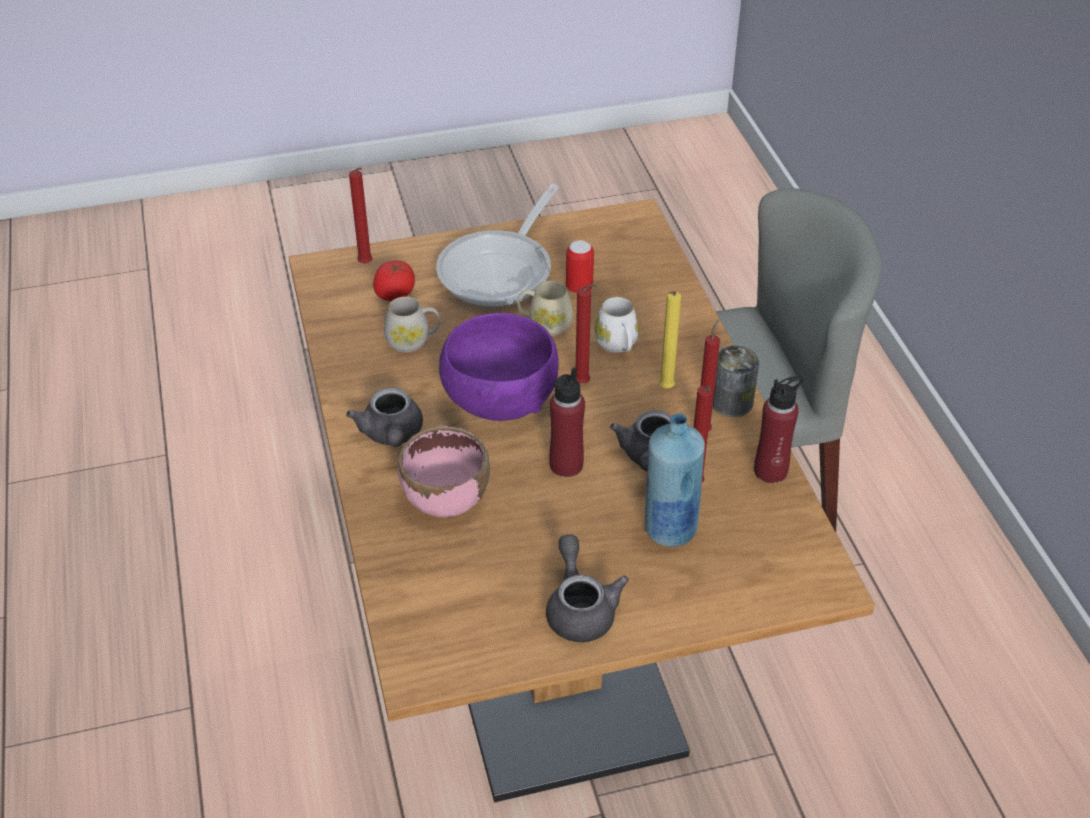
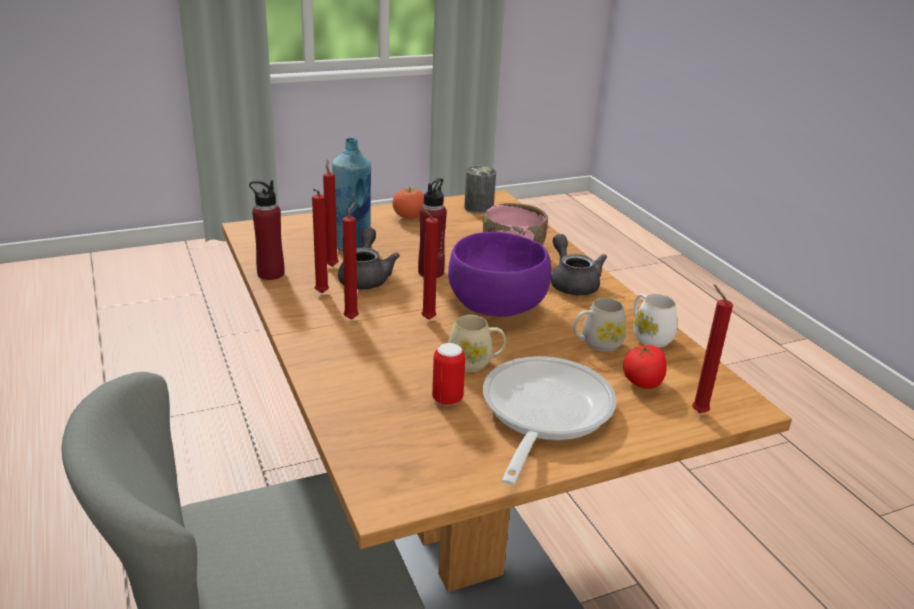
camera: 170 degrees right, 15 degrees down
(580, 608) = (409, 217): grey teapot -> tomato
(618, 345) = (398, 348): white mug -> white mug (649, 336)
(665, 389) = (352, 318): yellow candle -> red candle
(731, 402) = (292, 312): can -> can (478, 208)

